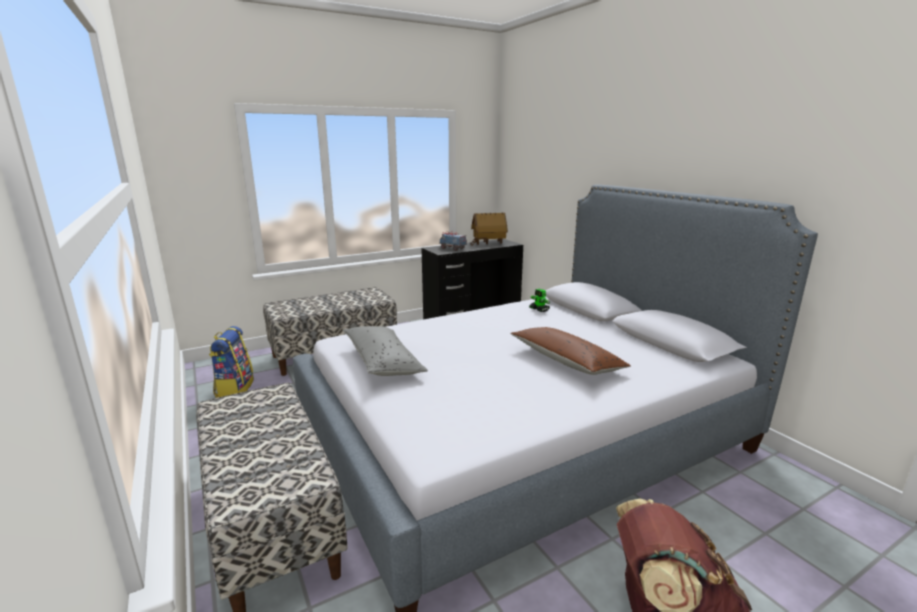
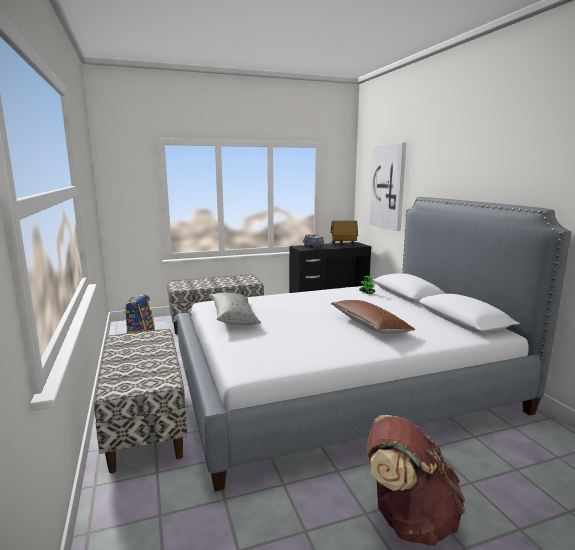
camera: 10 degrees right, 5 degrees down
(547, 169) = (388, 186): none -> picture

